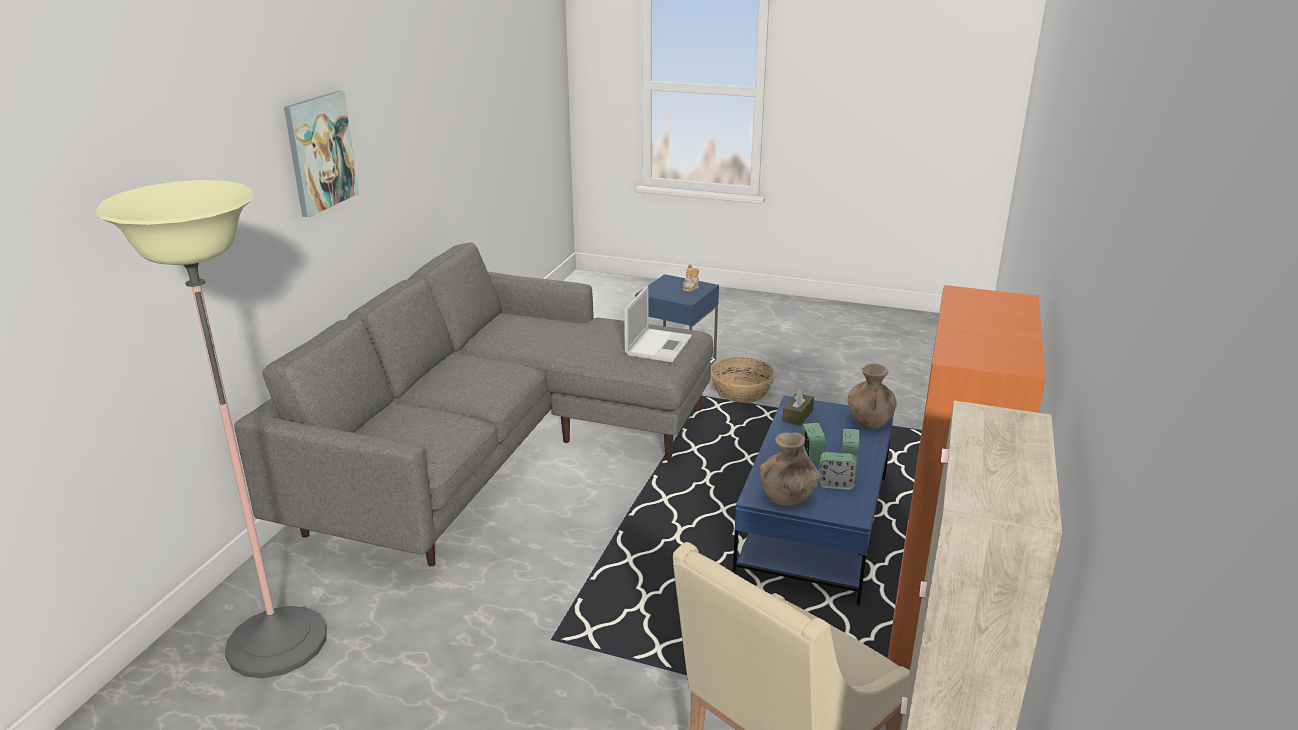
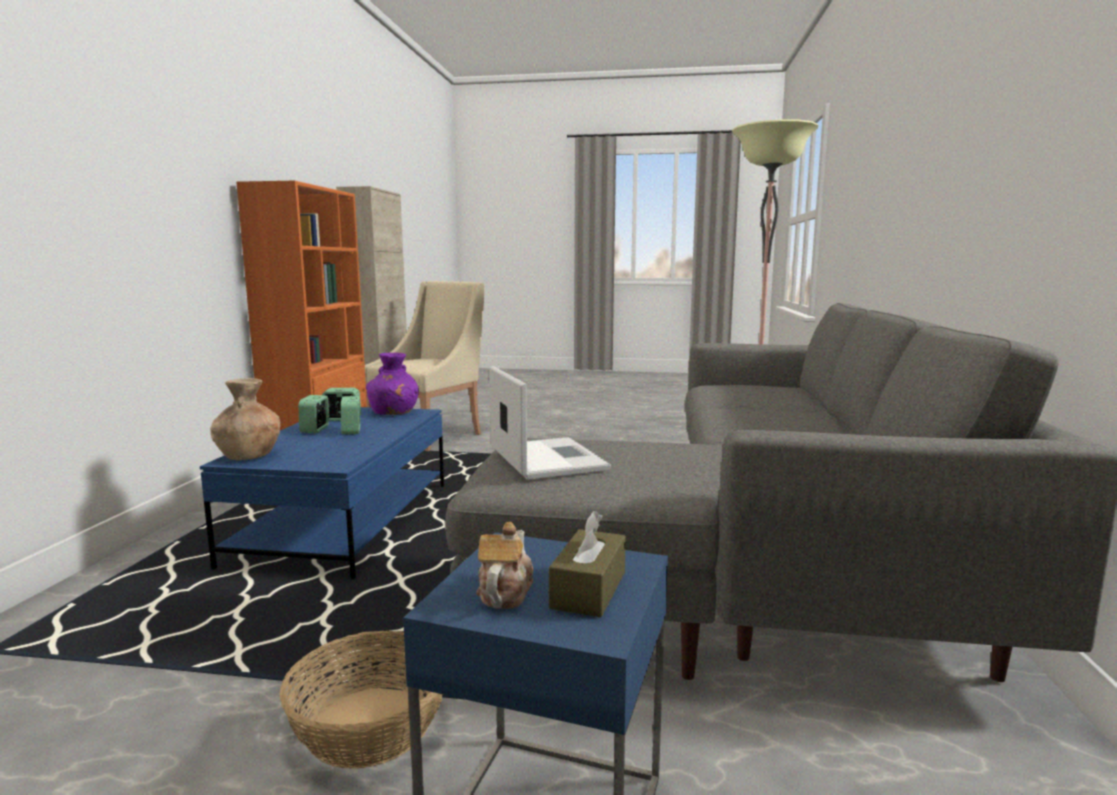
camera: 170 degrees right, 15 degrees down
(320, 152) = (974, 110): picture -> none
(658, 345) = (545, 458): laptop -> laptop turned 150 degrees clockwise
(787, 497) = (394, 413): brown vase -> purple vase
(797, 416) = (343, 455): brown tissue box -> brown tissue box (588, 590)

